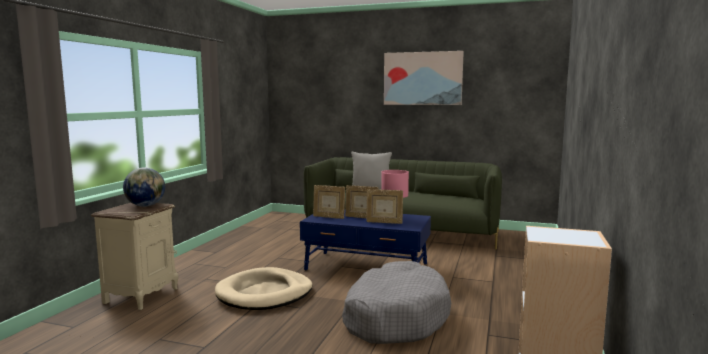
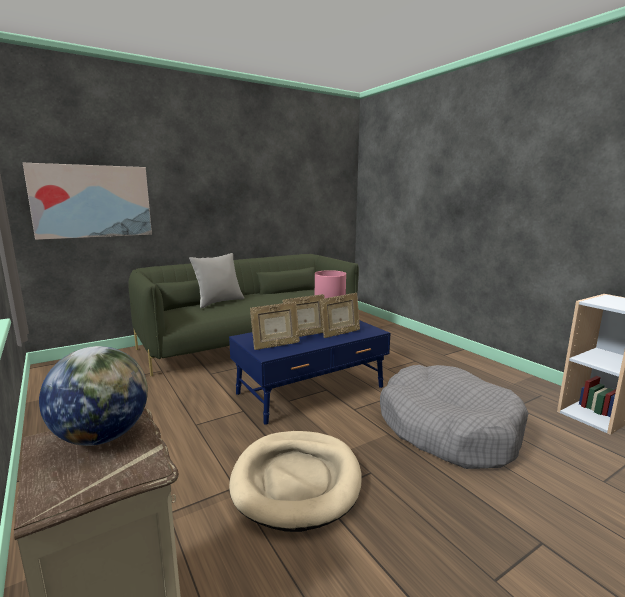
camera: 50 degrees left, 5 degrees up
(422, 78) = (238, 165): picture -> picture (92, 201)

